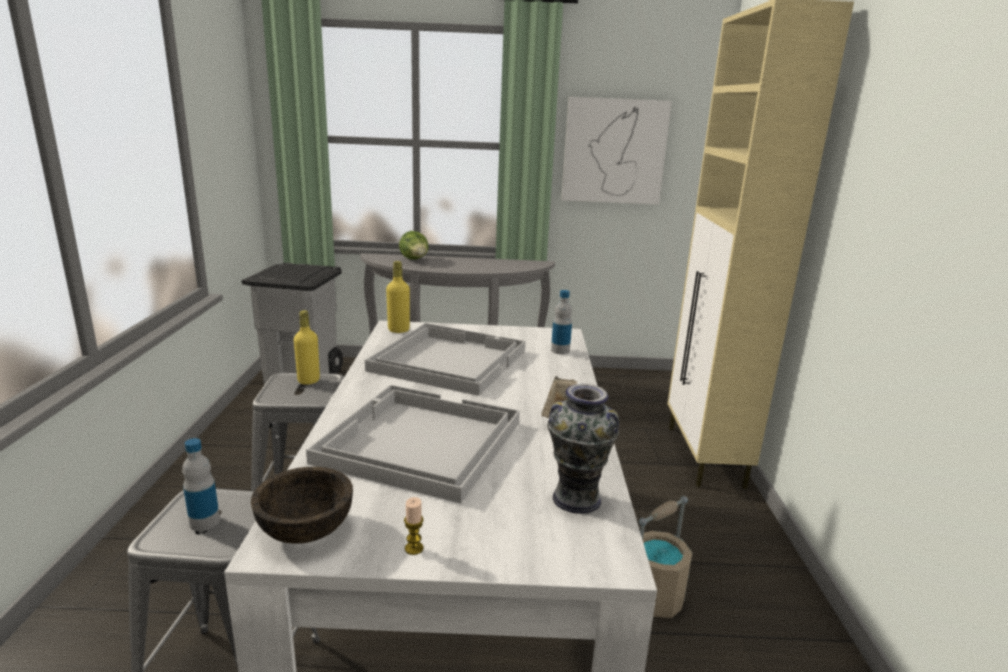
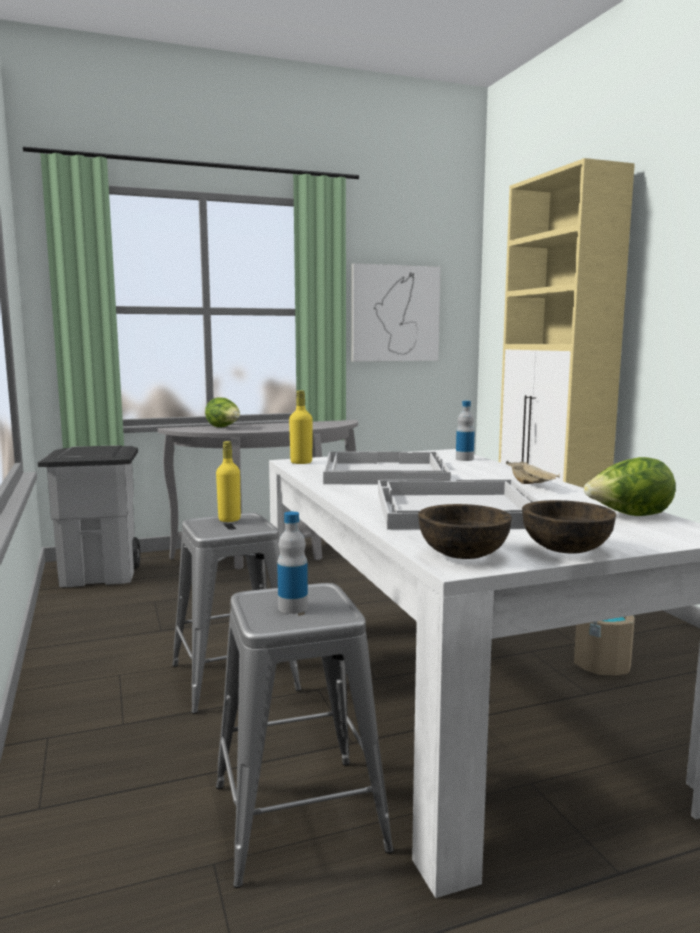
camera: 20 degrees left, 10 degrees down
(414, 548) = (565, 550): candle -> brown bowl
(576, 499) = (628, 516): vase -> lettuce

